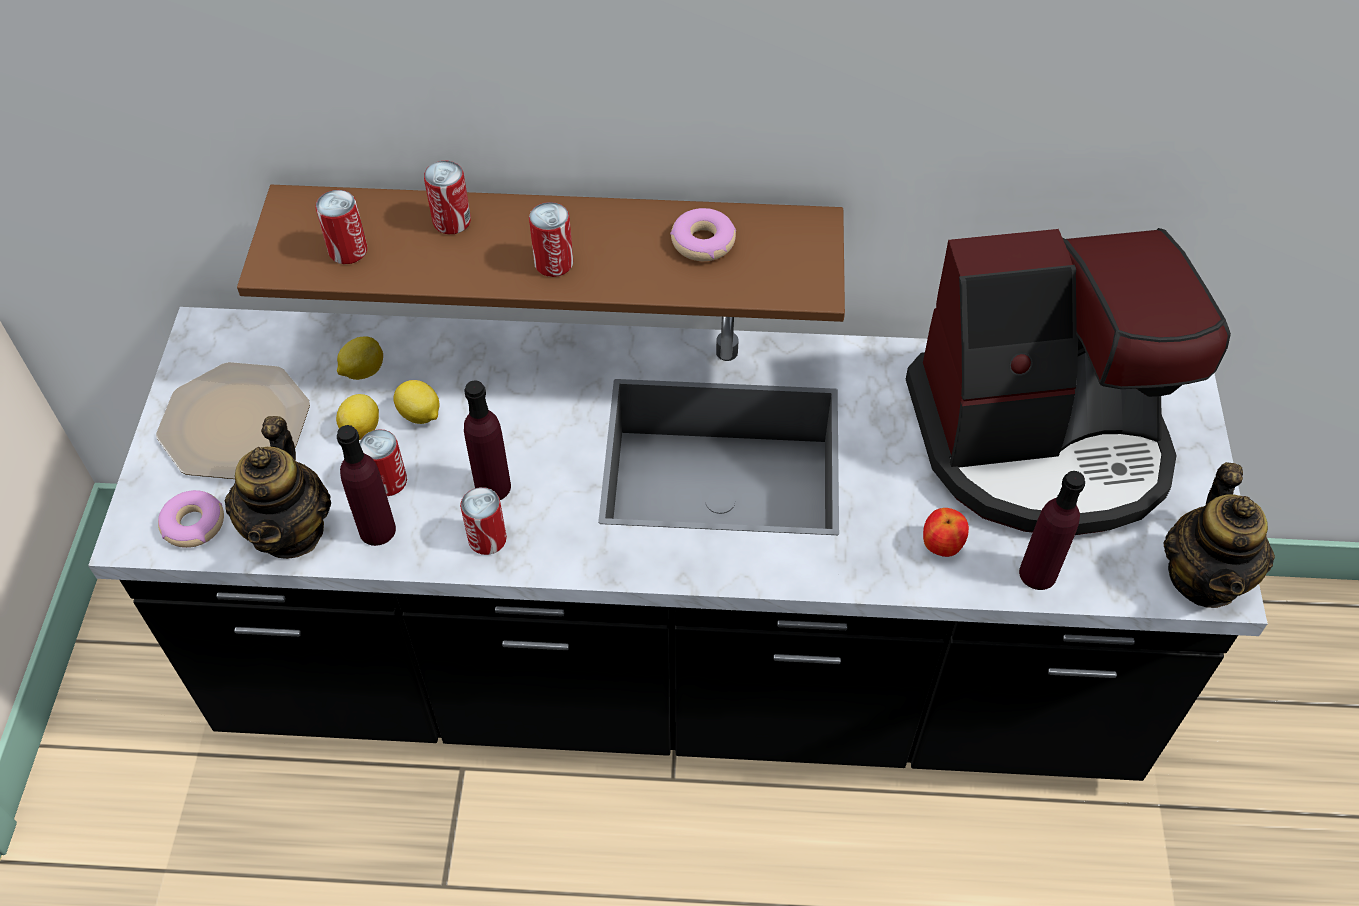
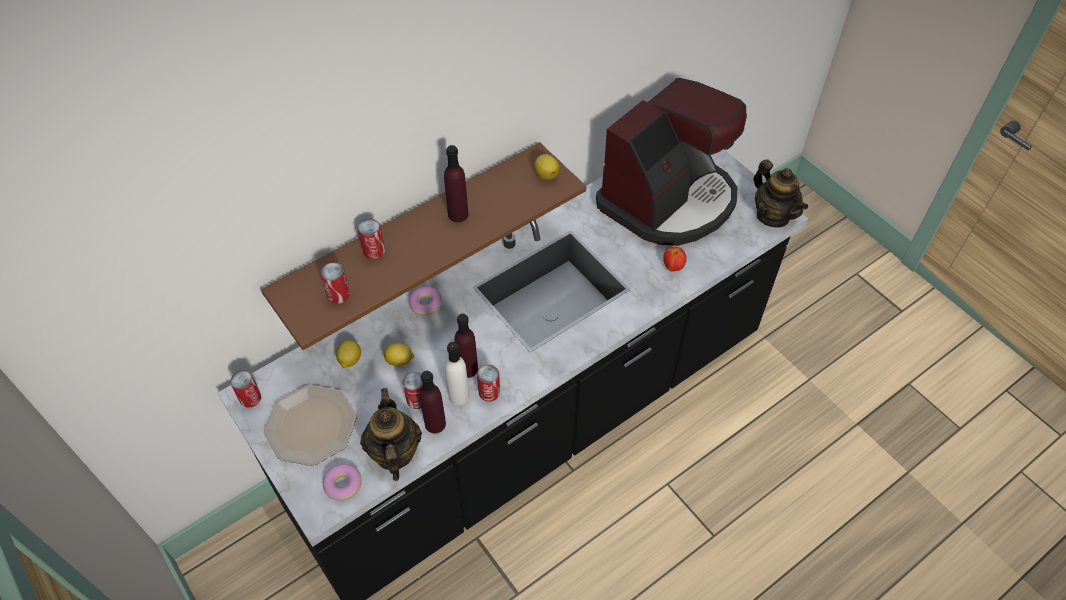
camera: 40 degrees left, 0 degrees up
(291, 530) = (394, 453): teapot -> teapot turned 150 degrees counterclockwise
(362, 428) = (378, 385): lemon -> lemon (546, 174)
(444, 515) = (459, 396): none -> white bottle
(553, 263) = (442, 240): can -> can (250, 398)
(703, 242) = (498, 191): donut -> donut (426, 304)
(1038, 573) = (716, 253): purple bottle -> purple bottle (458, 214)

